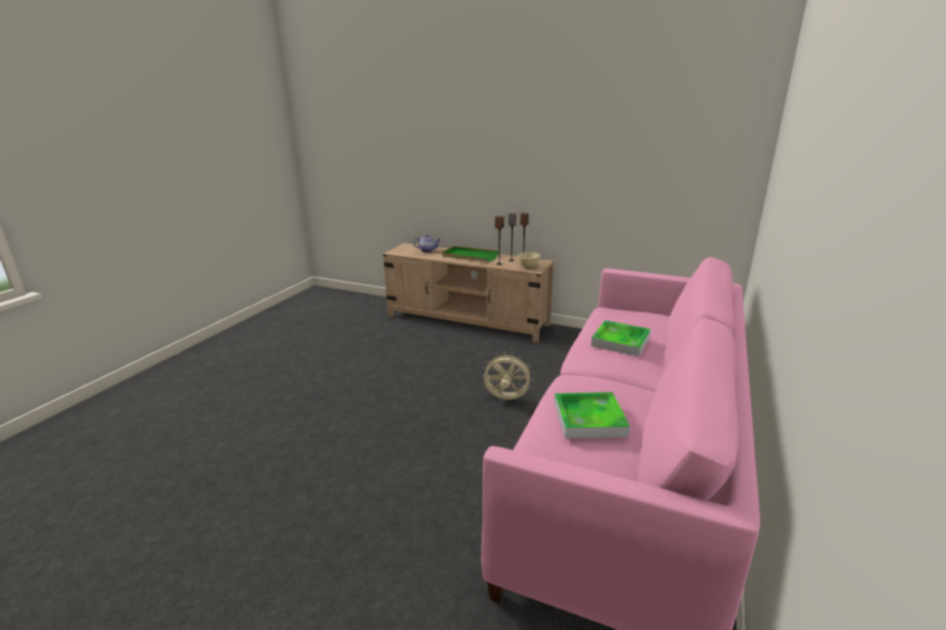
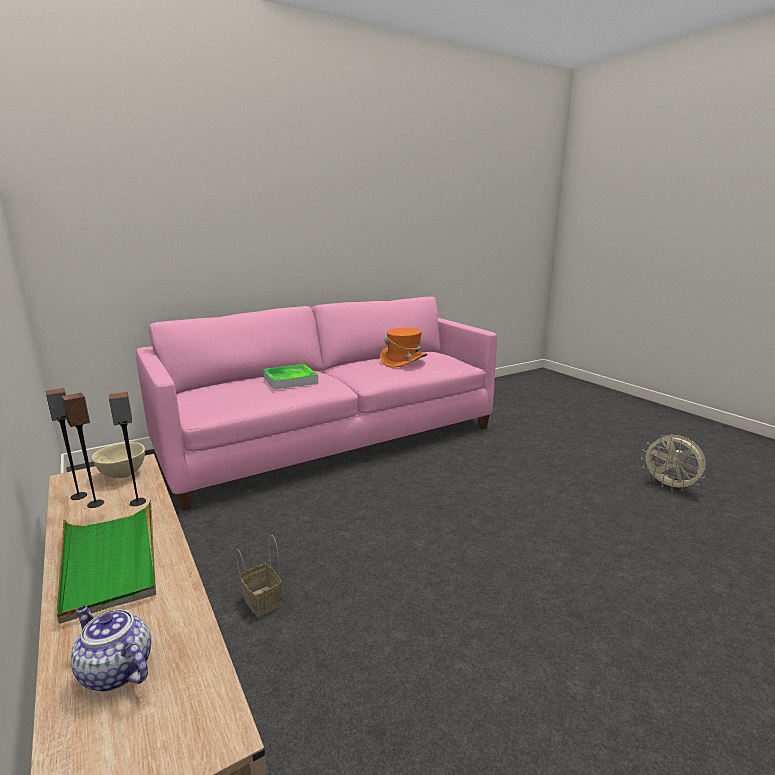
camera: 145 degrees left, 5 degrees down
(481, 349) = (261, 600): none -> basket
(506, 399) = (345, 510): beige fan -> beige fan (669, 486)
(589, 419) = (403, 361): tray -> orange hat

